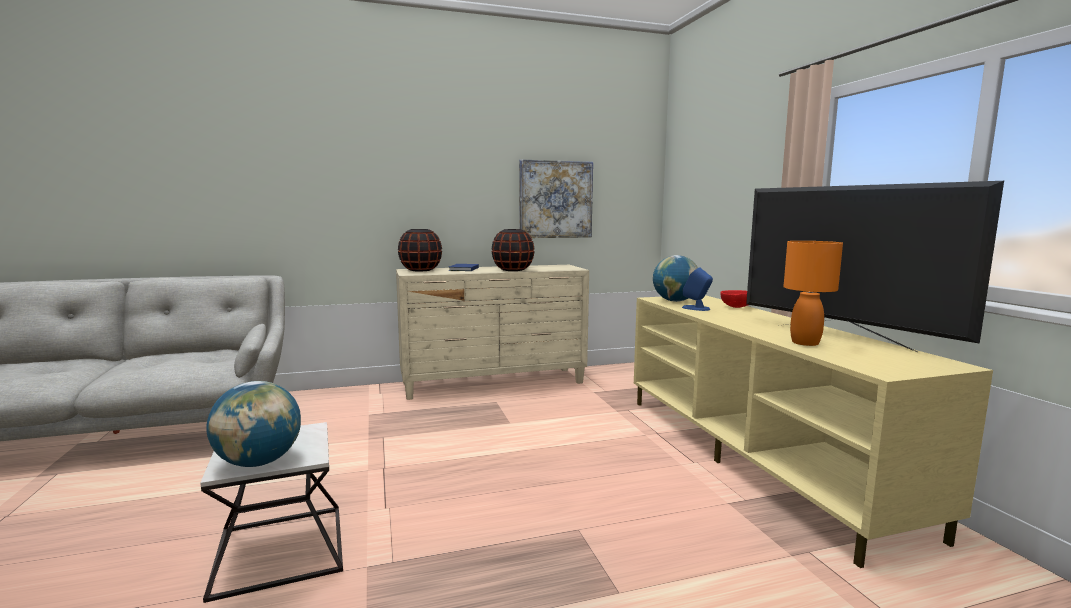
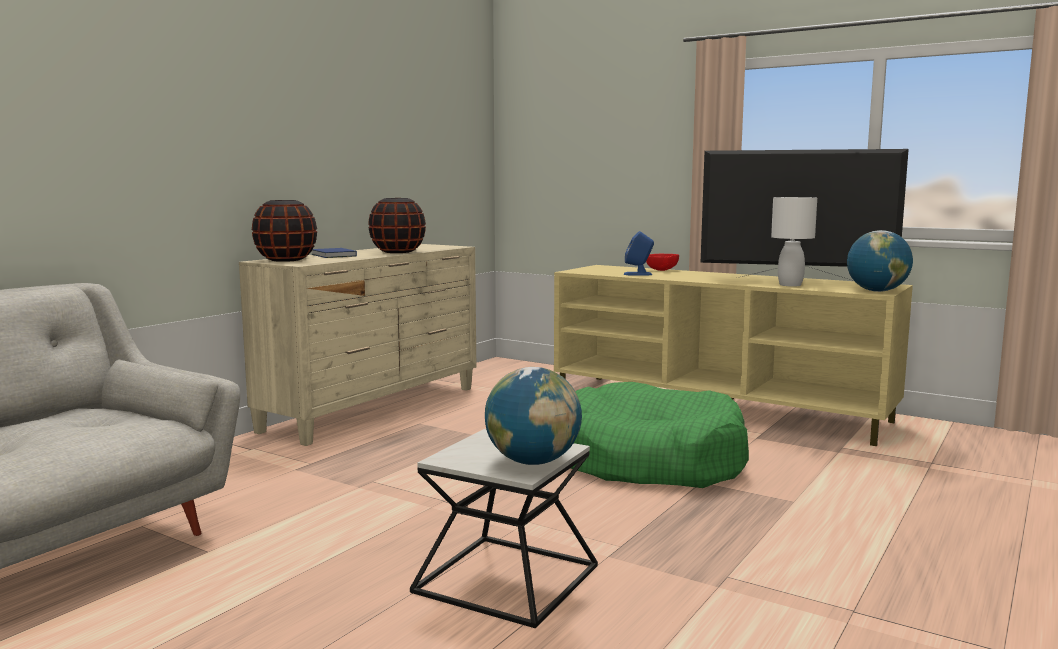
camera: 40 degrees left, 0 degrees up
(555, 199) = (403, 159): picture -> none
(579, 489) = (648, 460): none -> green dog bed
(675, 301) = (598, 271): globe -> globe (877, 291)
(804, 343) = (790, 285): orange table lamp -> white table lamp

